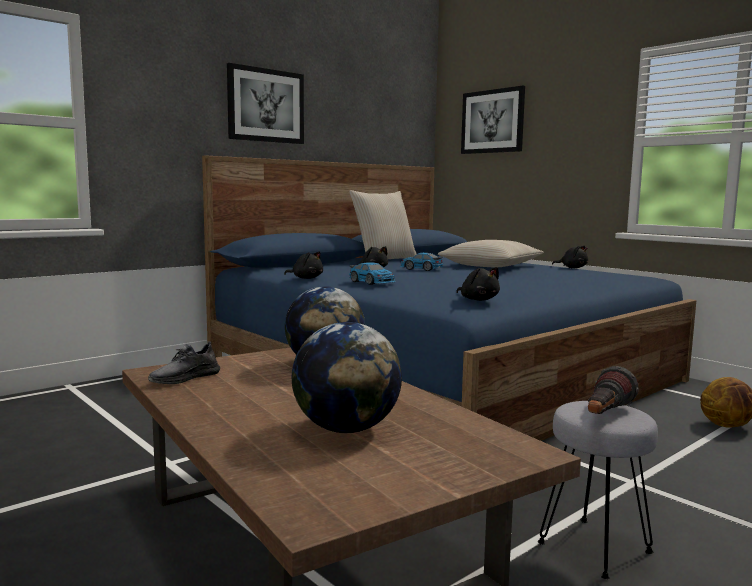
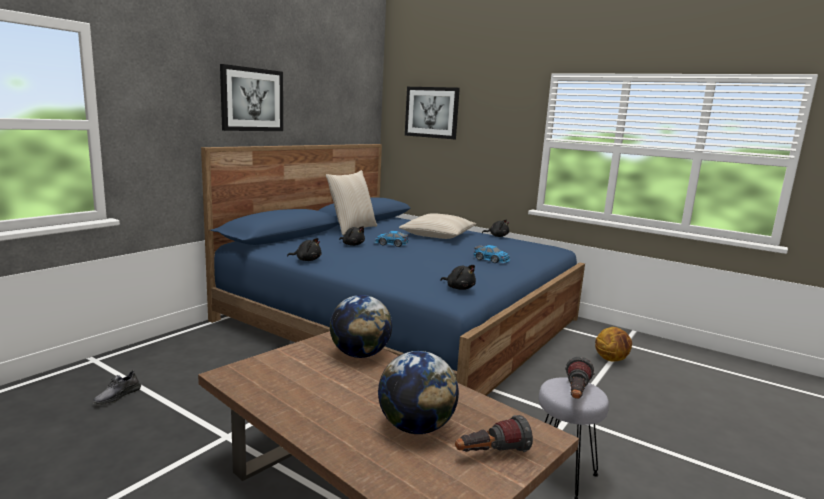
camera: 15 degrees left, 5 degrees up
(184, 378) = (259, 380): grey shoe -> grey shoe (117, 396)
(372, 282) = (365, 266): toy car -> toy car (491, 260)
(432, 461) = (490, 454): none -> flashlight

